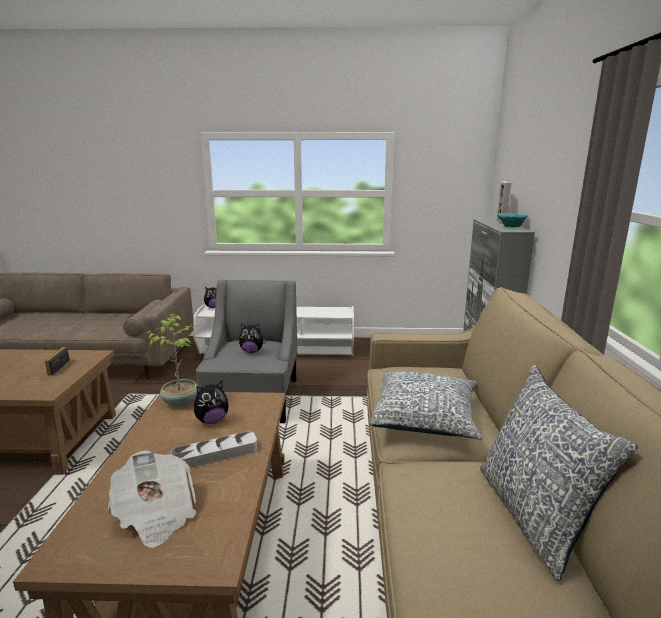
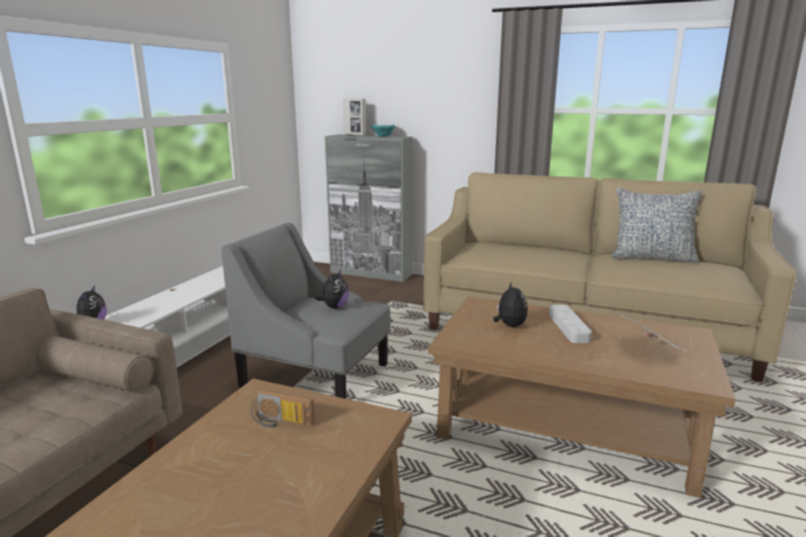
camera: 70 degrees left, 0 degrees up
(180, 401) = (461, 337): potted plant -> none
(425, 418) = (548, 258): pillow -> none

